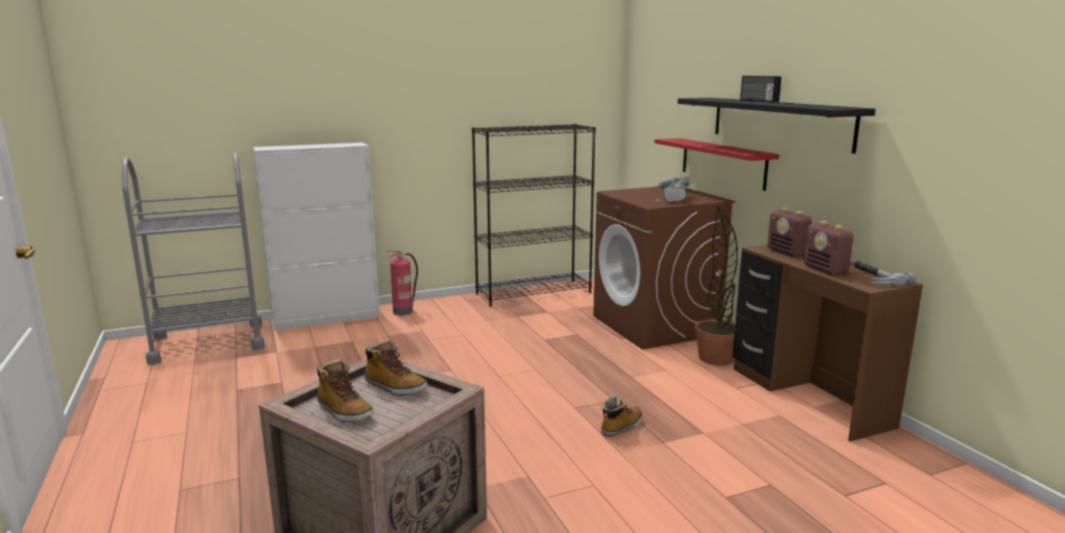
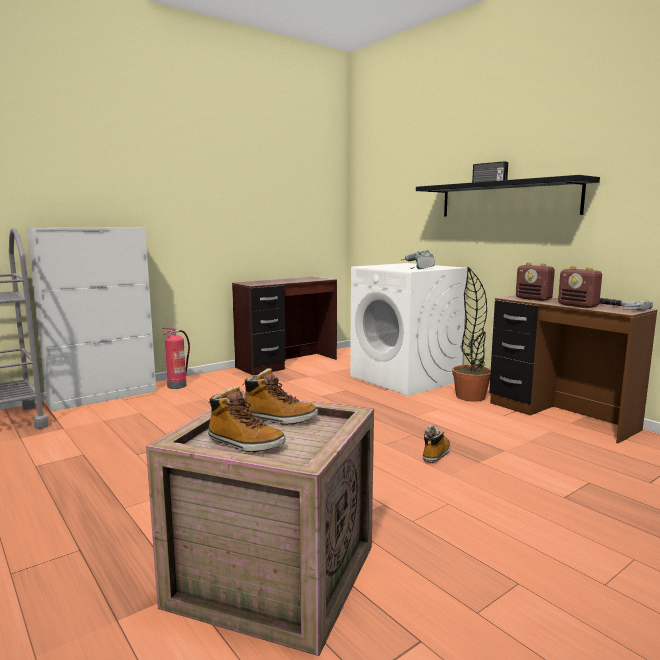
camera: 15 degrees left, 5 degrees down
(534, 293) = (288, 364): black bookcase -> brown desk
(656, 325) = (405, 379): brown washing machine -> white washing machine
(722, 163) = (452, 239): red shelf -> none

